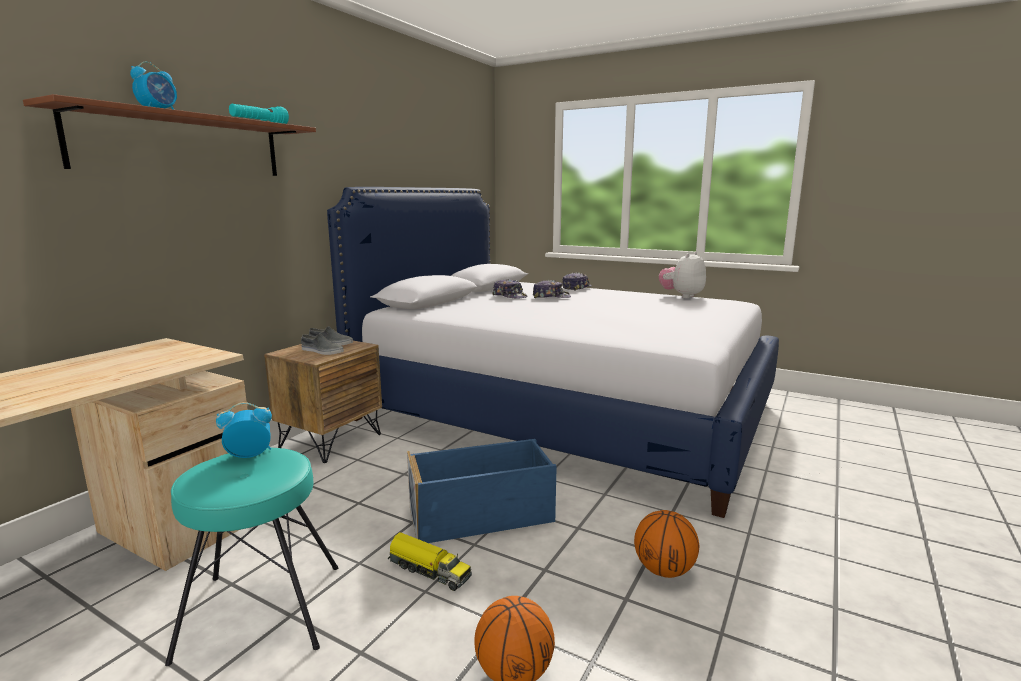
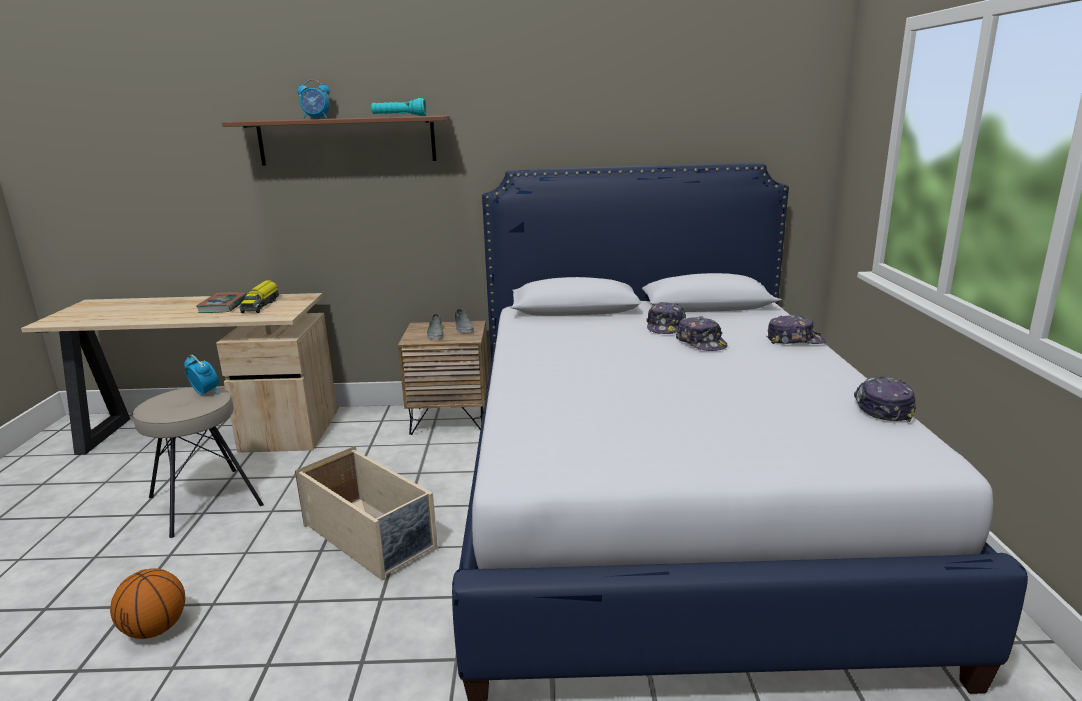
camera: 60 degrees right, 5 degrees up
(72, 374) = (223, 306): none -> book
(261, 612) = (204, 501): turquoise stool -> beige stool
(428, 570) = (273, 543): toy truck -> toy truck (261, 305)
(482, 515) = (370, 537): blue storage box -> beige storage box
(663, 570) = (326, 680): basketball -> none
(682, 296) = (881, 408): plush toy -> cap

